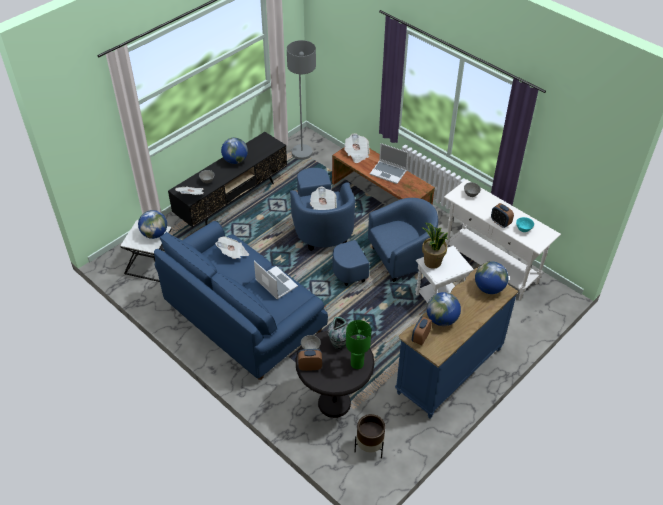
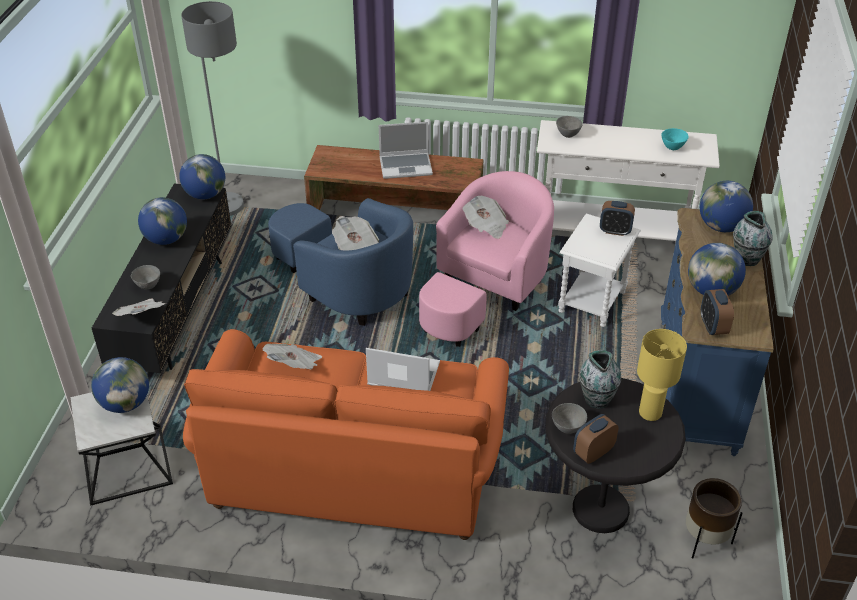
camera: 35 degrees left, 5 degrees down
(243, 317) = (355, 465): blue sofa -> orange sofa
(273, 144) = (205, 195): none -> globe
(356, 154) = (338, 161): newspaper -> newspaper (485, 225)
(357, 363) = (650, 412): green table lamp -> yellow table lamp
(389, 262) = (486, 290): blue armchair -> pink armchair
(432, 262) = (584, 245): potted plant -> none
(482, 312) = (746, 258): none -> vase
(500, 223) = (638, 151): alarm clock -> alarm clock (615, 231)

